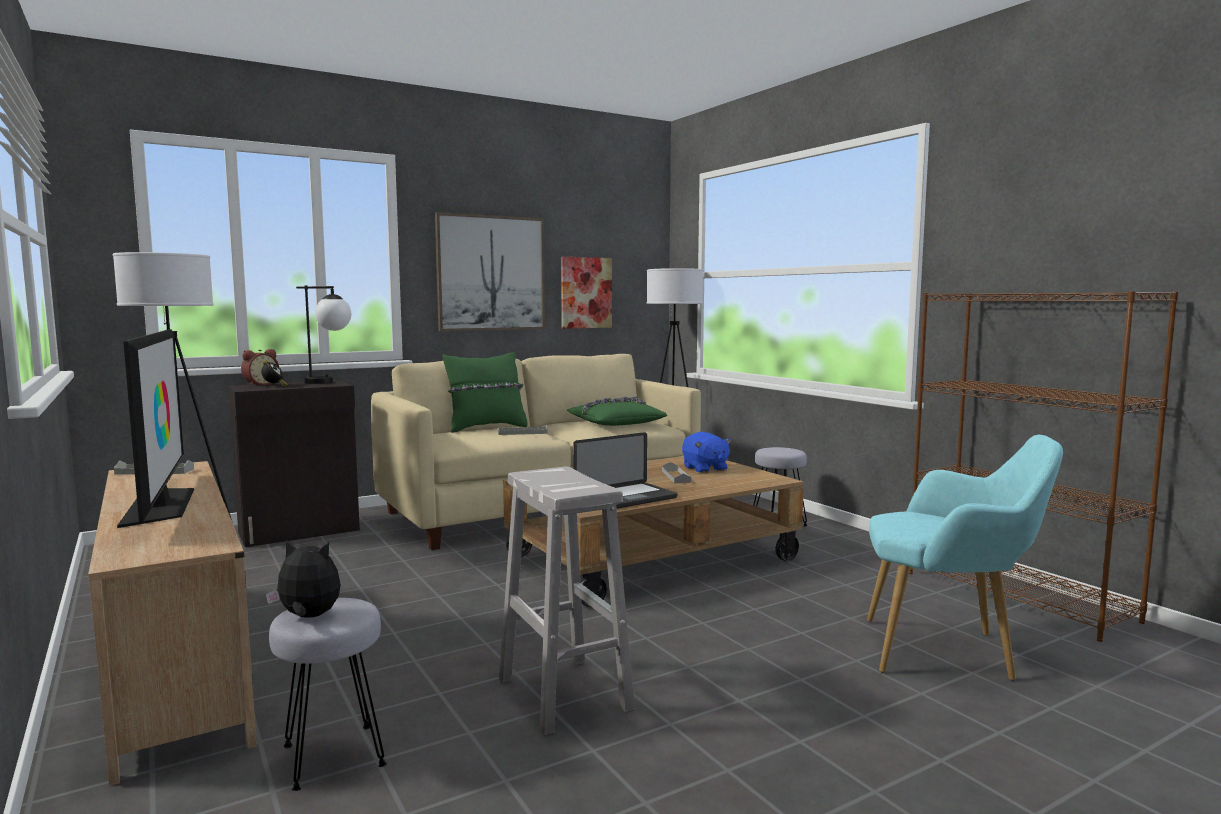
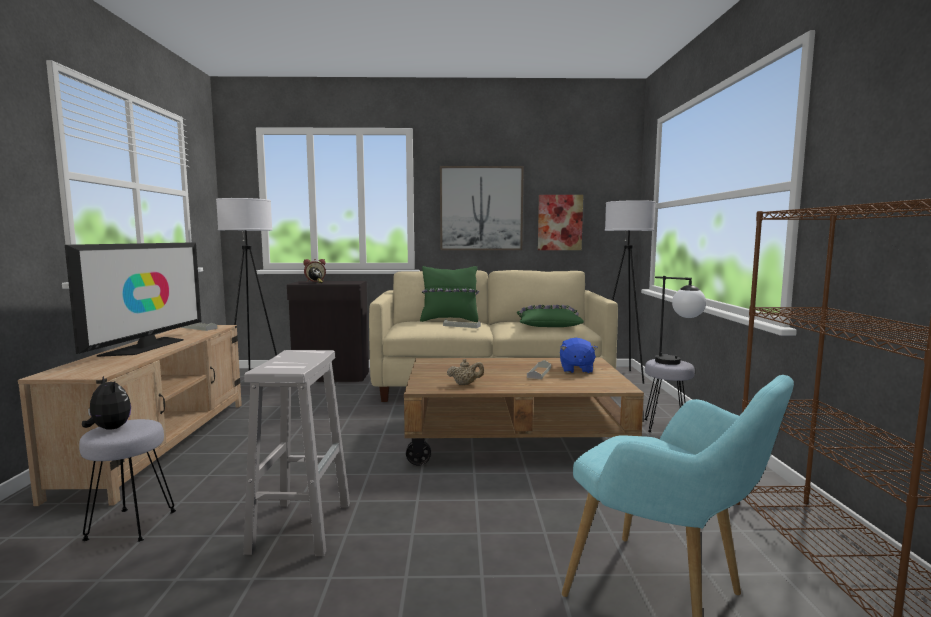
camera: 30 degrees right, 0 degrees up
(329, 382) = (353, 282): table lamp -> table lamp (678, 363)
(626, 498) = (465, 384): laptop -> beige teapot

